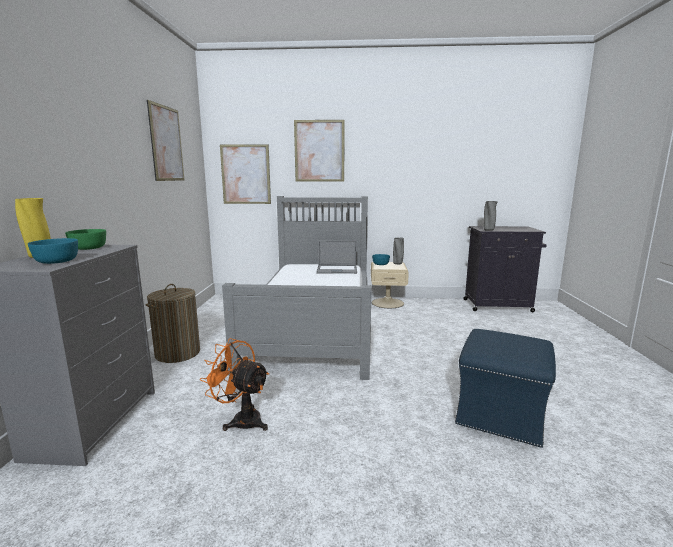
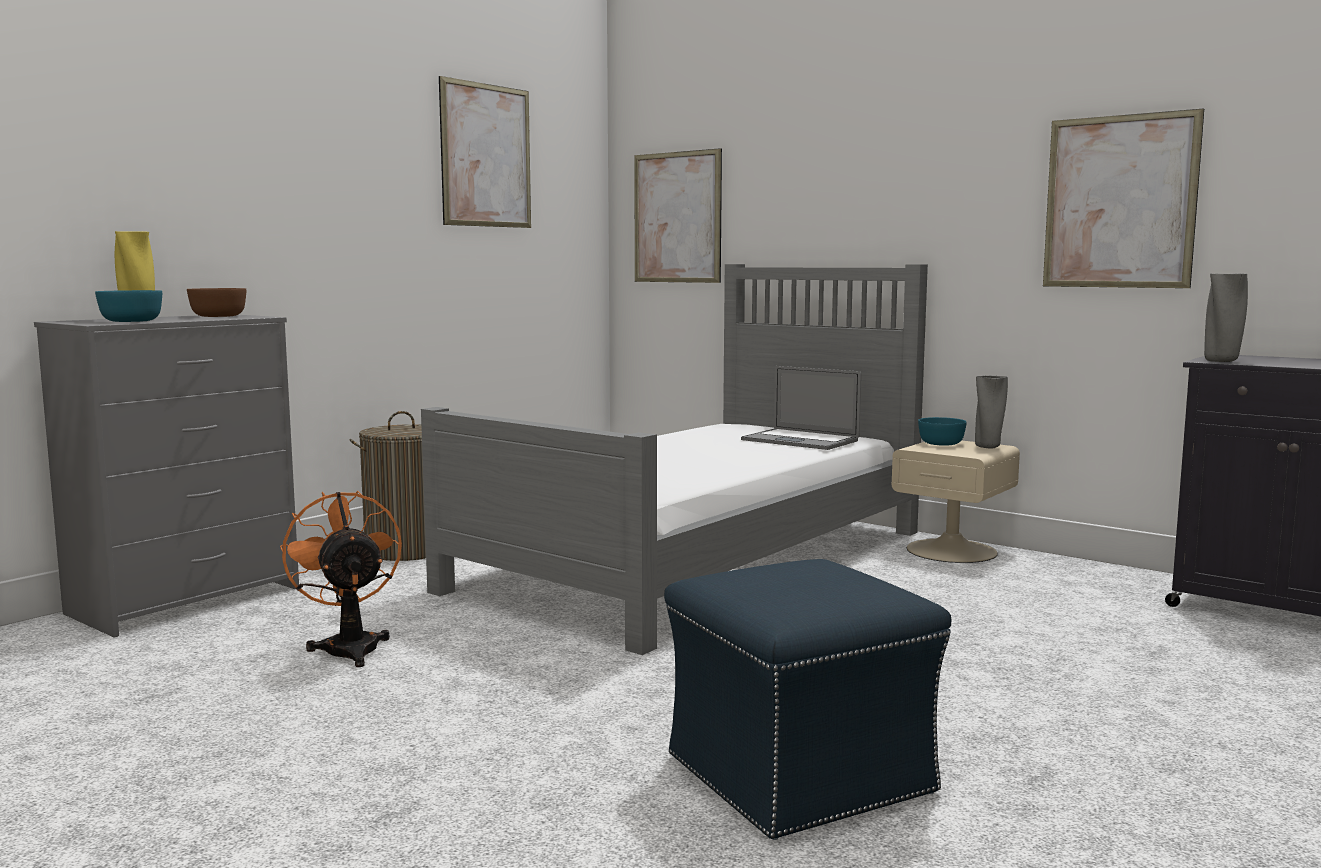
camera: 35 degrees right, 5 degrees down
(89, 248) = (219, 316): green bowl -> brown bowl
(319, 151) = (823, 157): picture -> picture (1119, 202)

